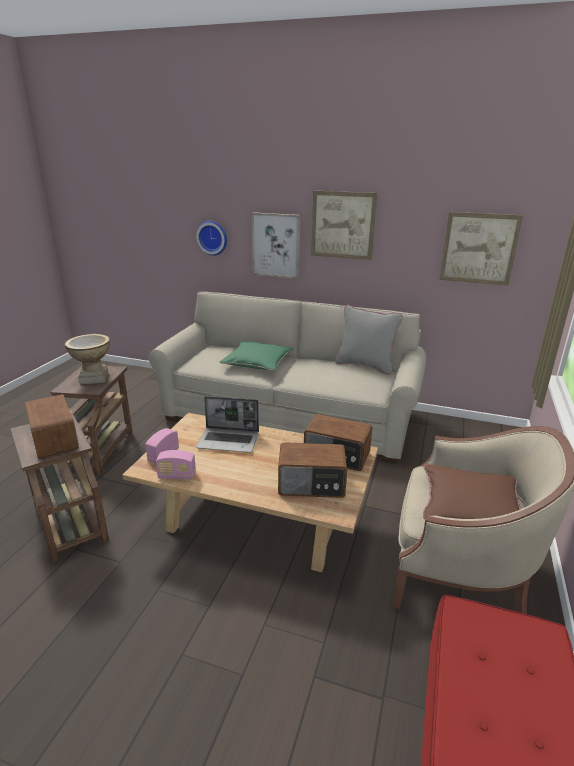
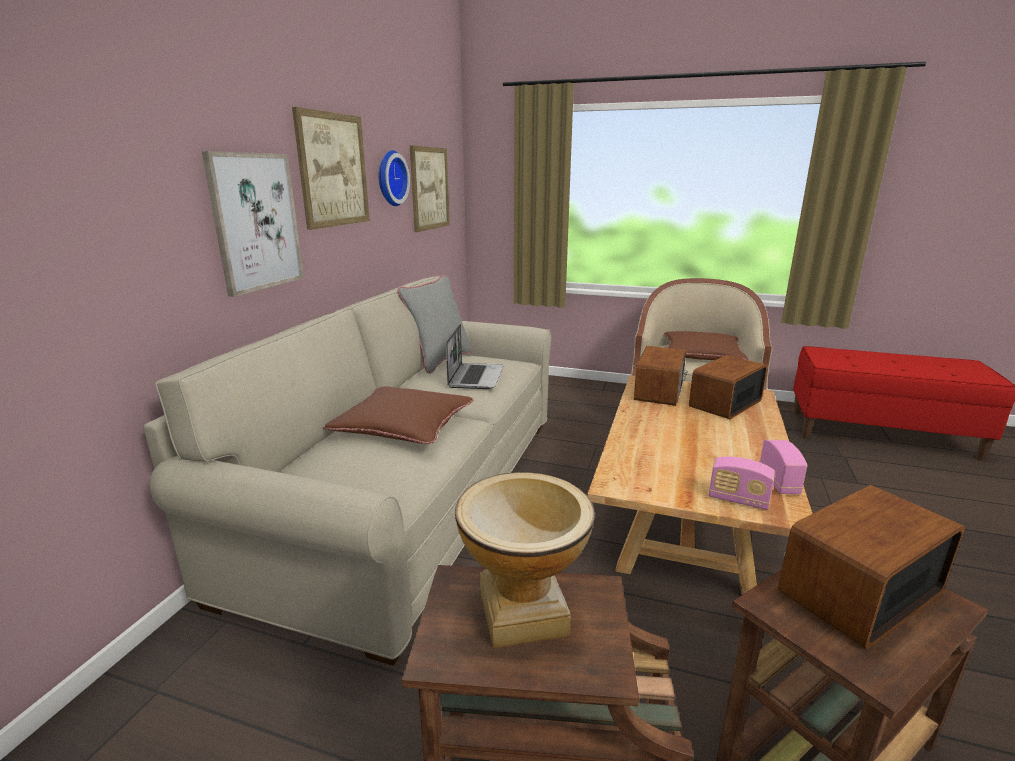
camera: 90 degrees left, 5 degrees down
(213, 237) = (115, 228): wall clock -> wall clock (389, 178)
(229, 441) = (663, 450): laptop -> laptop (475, 377)
(257, 362) = (403, 425): green pillow -> brown pillow
(311, 485) = (723, 403): radio -> radio turned 135 degrees counterclockwise

